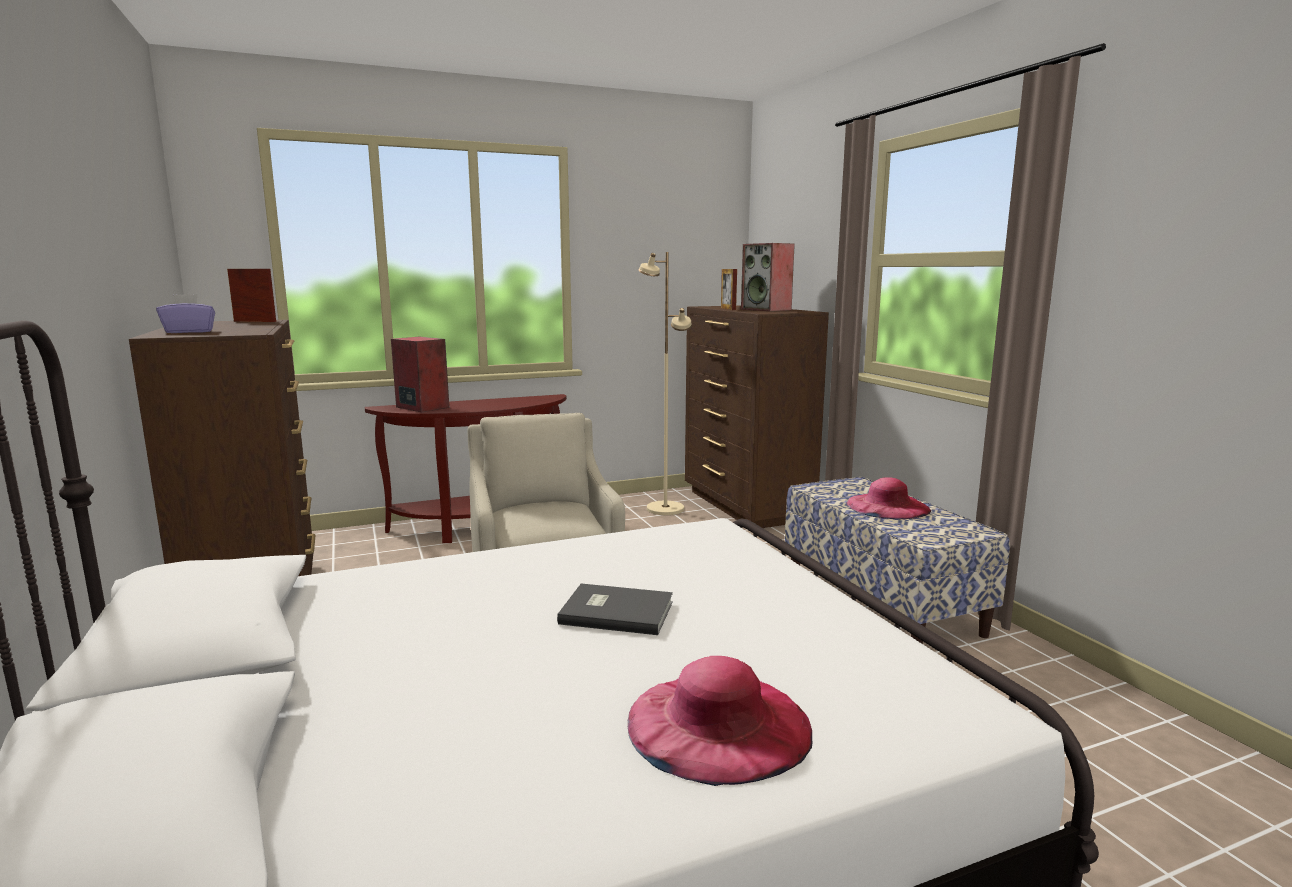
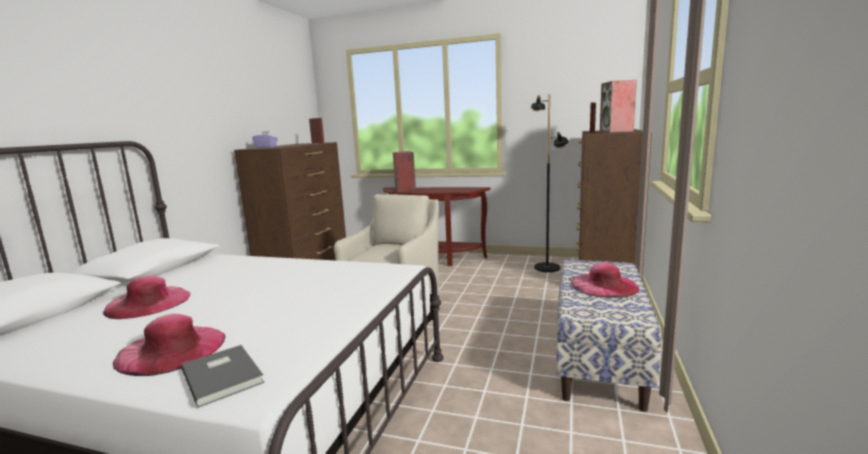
camera: 40 degrees right, 0 degrees up
(425, 689) = (148, 302): none -> pink hat
(616, 611) = (262, 294): grey book -> grey book (224, 375)
(664, 509) = (547, 268): beige floor lamp -> black floor lamp

